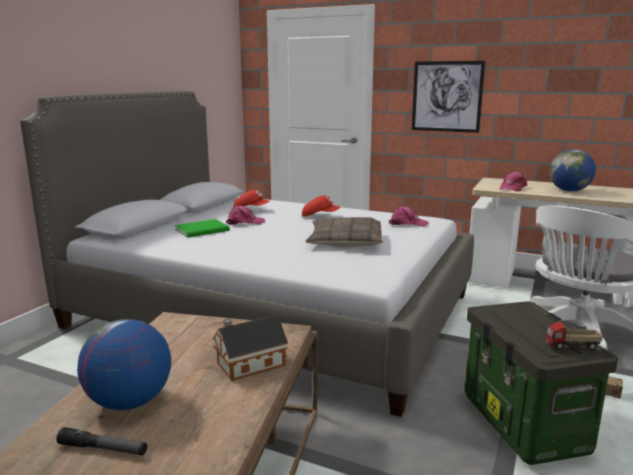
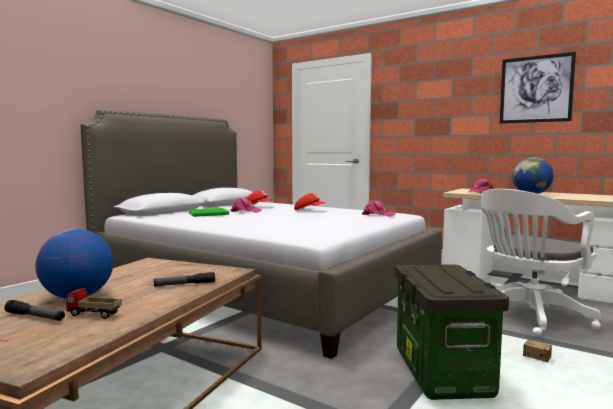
camera: 10 degrees right, 10 degrees down
(248, 364) = (185, 284): toy house -> flashlight
(345, 242) = (314, 221): pillow -> none
(447, 96) = (429, 122): picture -> picture (536, 89)
(572, 346) = (468, 288): toy truck -> toy truck (93, 315)

